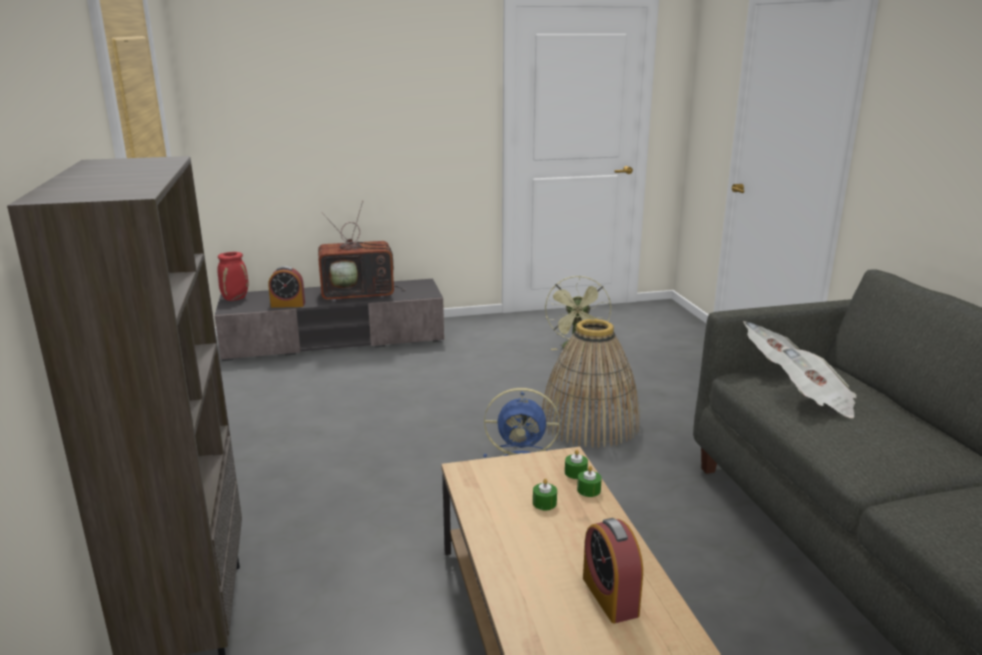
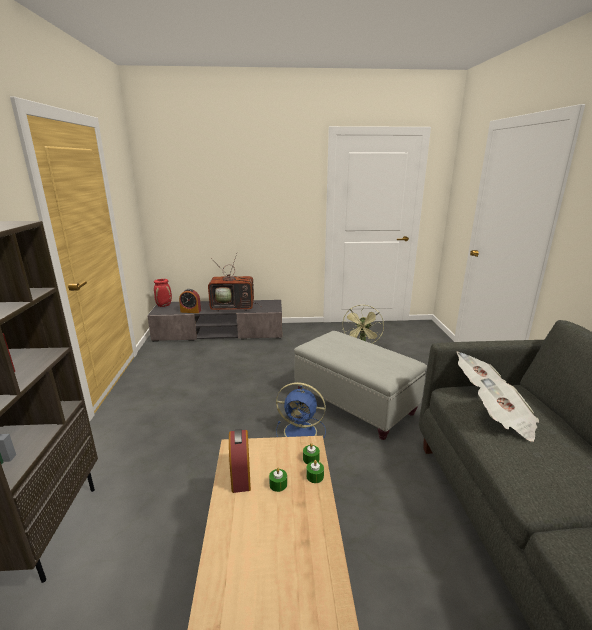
camera: 10 degrees right, 0 degrees up
(589, 422) = (355, 404): basket -> grey ottoman
(610, 596) = (294, 591): alarm clock -> alarm clock (240, 475)

